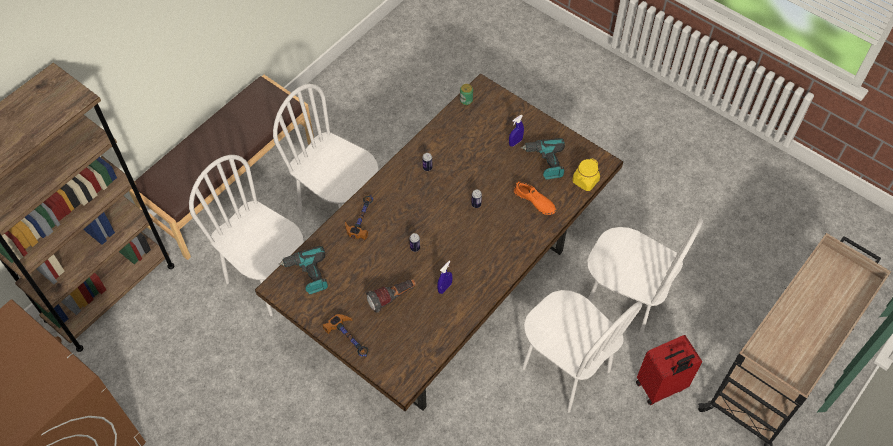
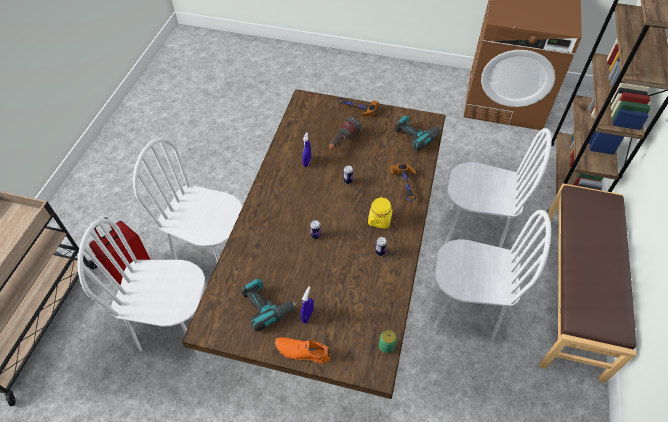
camera: 155 degrees right, 5 degrees down
(534, 202) = (262, 259): orange shoe -> orange shoe (302, 351)
(585, 181) = (217, 300): yellow jar -> yellow jar (379, 220)

